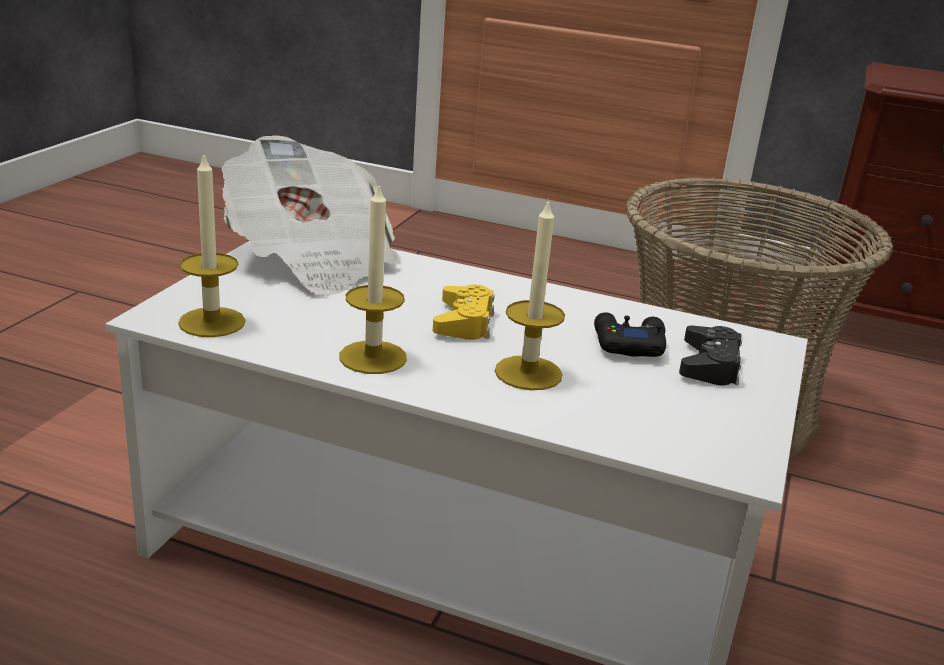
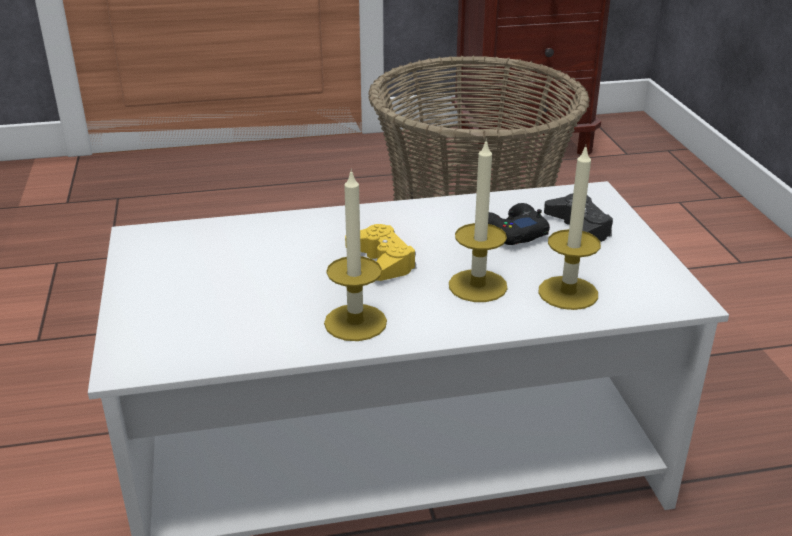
camera: 30 degrees left, 5 degrees up
(212, 322) = (185, 348): candle -> candle (568, 293)
(310, 259) = (188, 251): newspaper -> none

